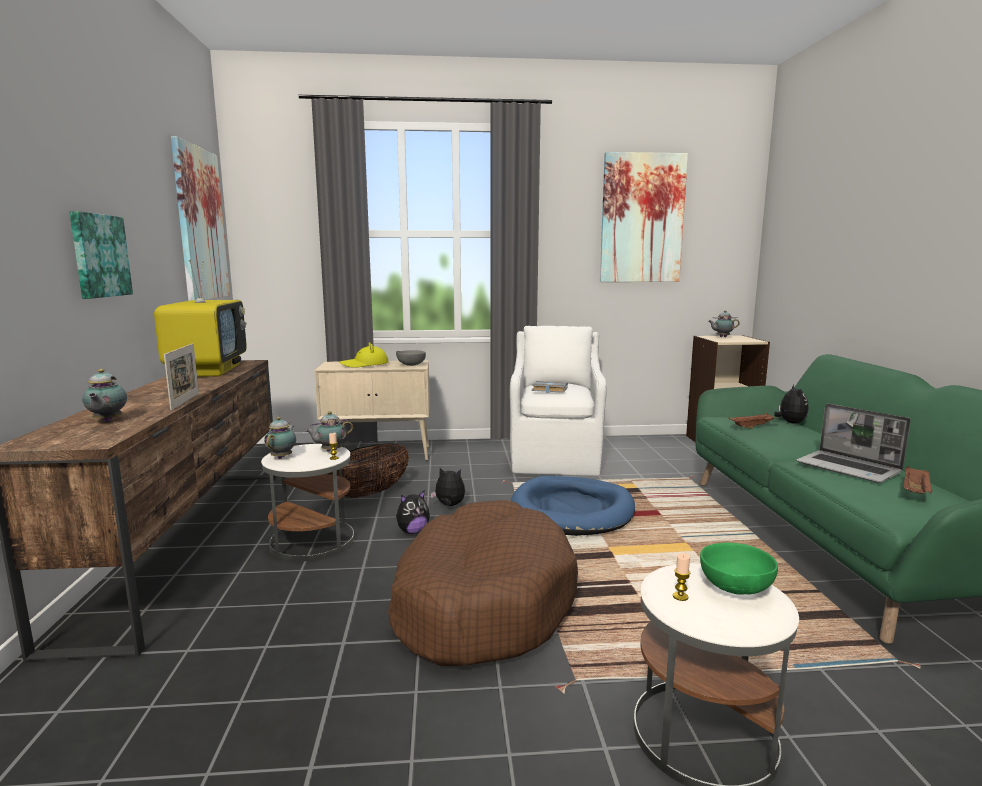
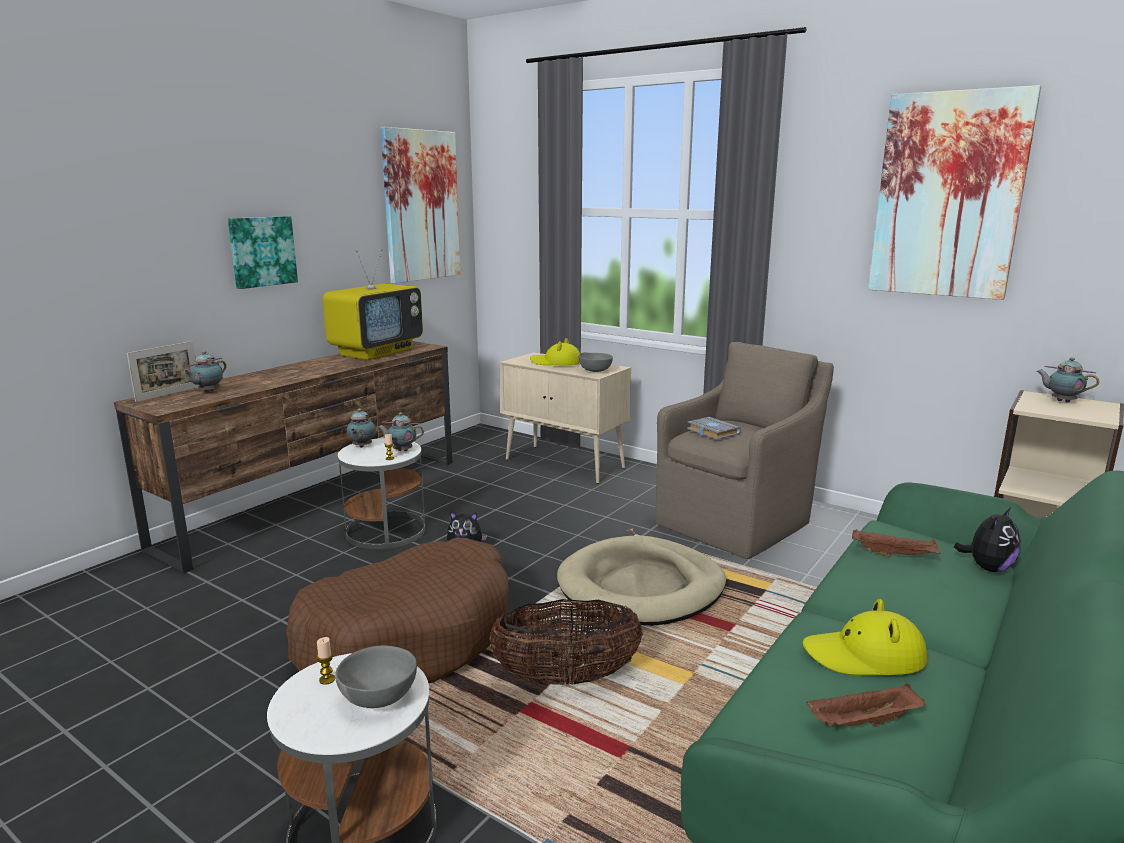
camera: 40 degrees right, 5 degrees up
(185, 401) = (285, 383): picture frame -> picture frame (168, 394)
(282, 457) = (361, 447): teapot -> teapot turned 135 degrees clockwise
(370, 493) = (493, 502): basket -> basket (566, 678)
(449, 505) = (536, 538): plush toy -> none
(556, 459) = (736, 522): white armchair -> brown armchair
(572, 510) = (641, 587): blue dog bed -> beige dog bed
(735, 589) = (376, 698): green bowl -> grey bowl
(849, 468) = (865, 656): laptop -> yellow hat

